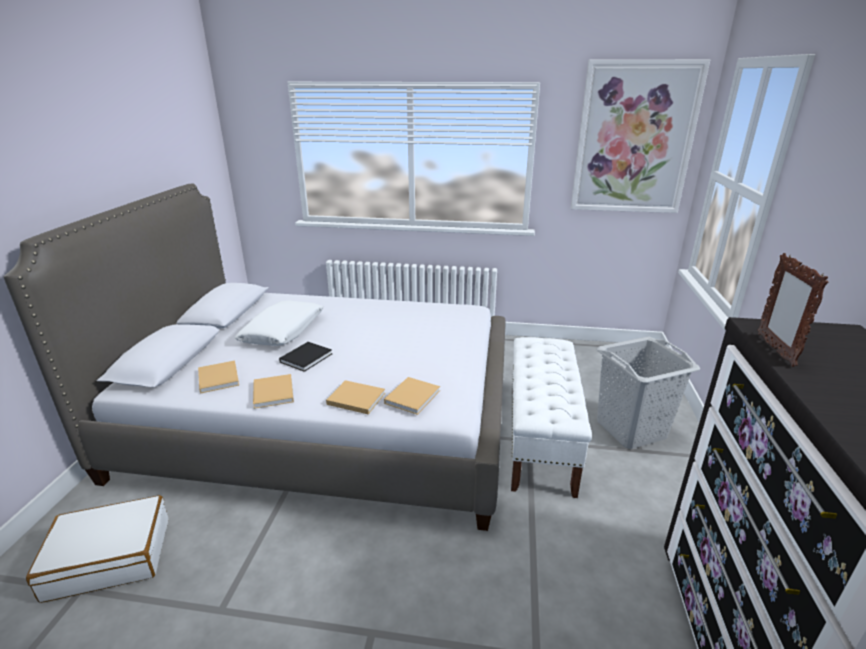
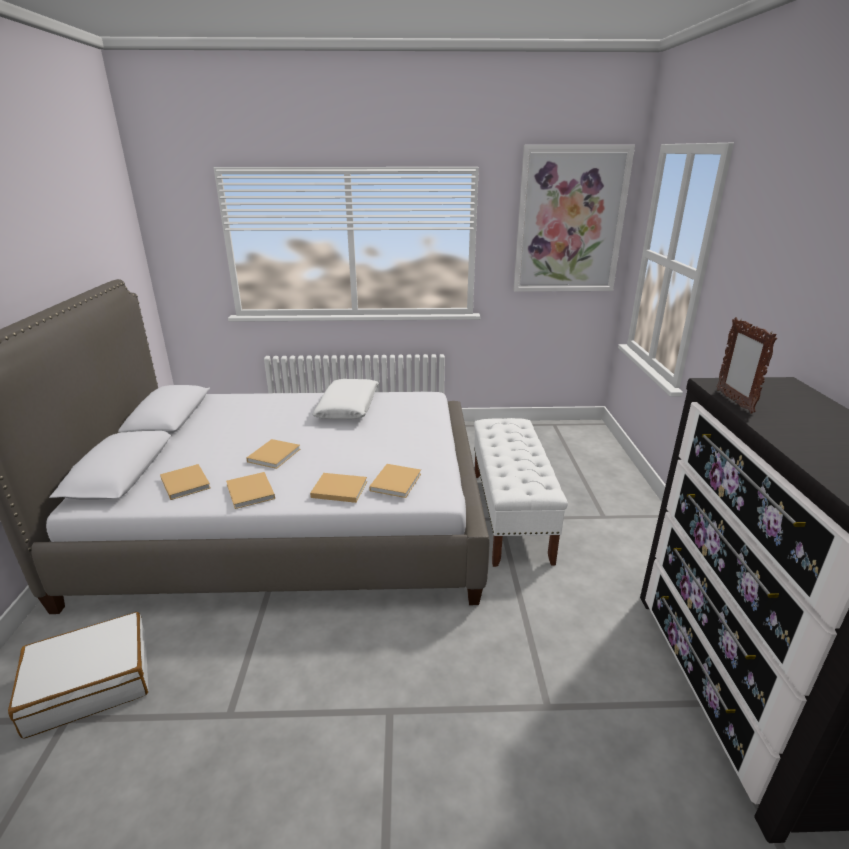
camera: 10 degrees left, 0 degrees up
(283, 331) = (239, 431): white pillow -> white pillow (348, 407)
(307, 357) = (275, 454): black book -> beige book
(630, 429) = (591, 498): grey laundry basket -> none

